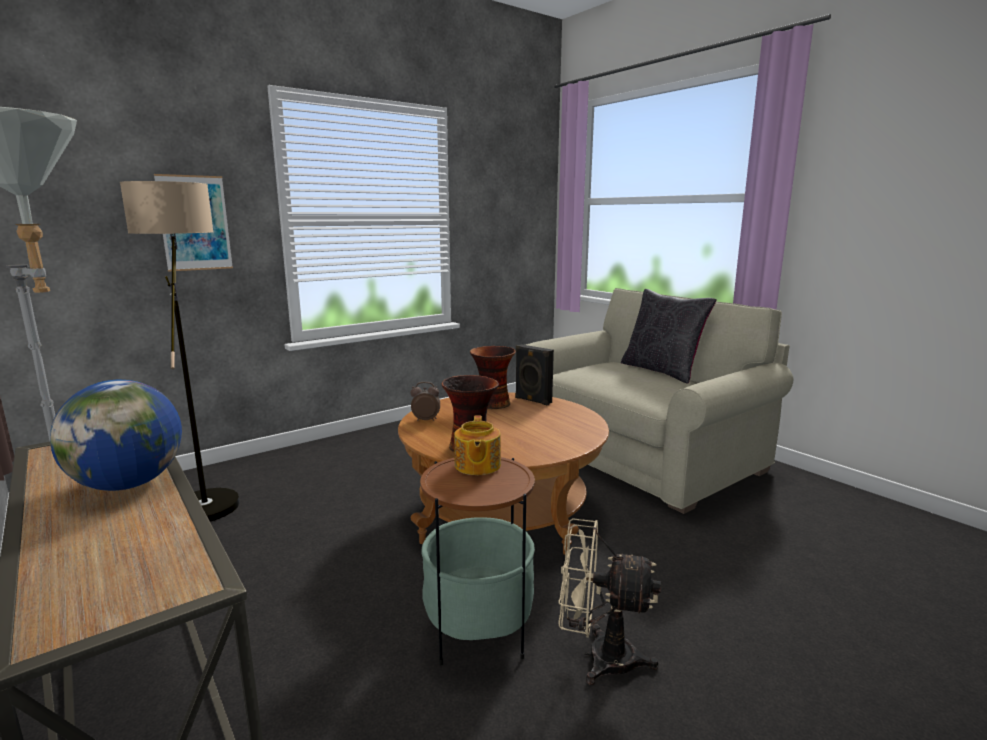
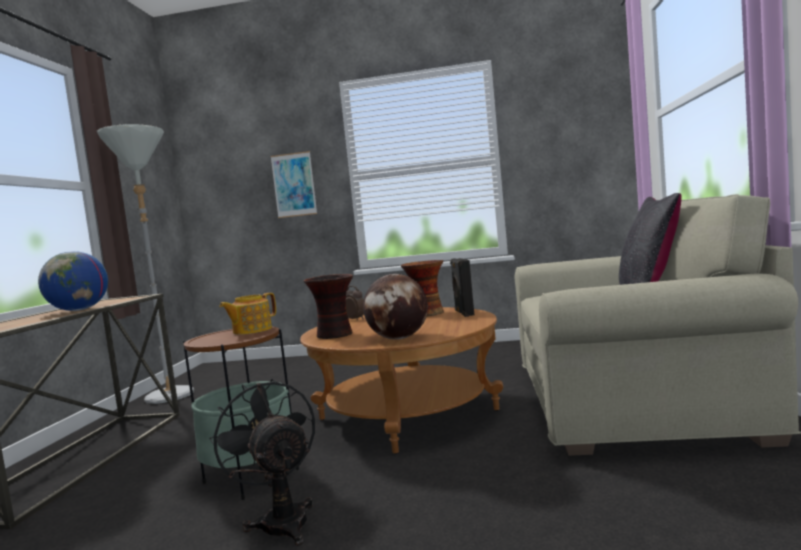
camera: 45 degrees right, 10 degrees down
(207, 496) = (273, 371): floor lamp -> none
(561, 442) = (399, 338): none -> globe
(598, 657) = (281, 520): beige fan -> black fan

